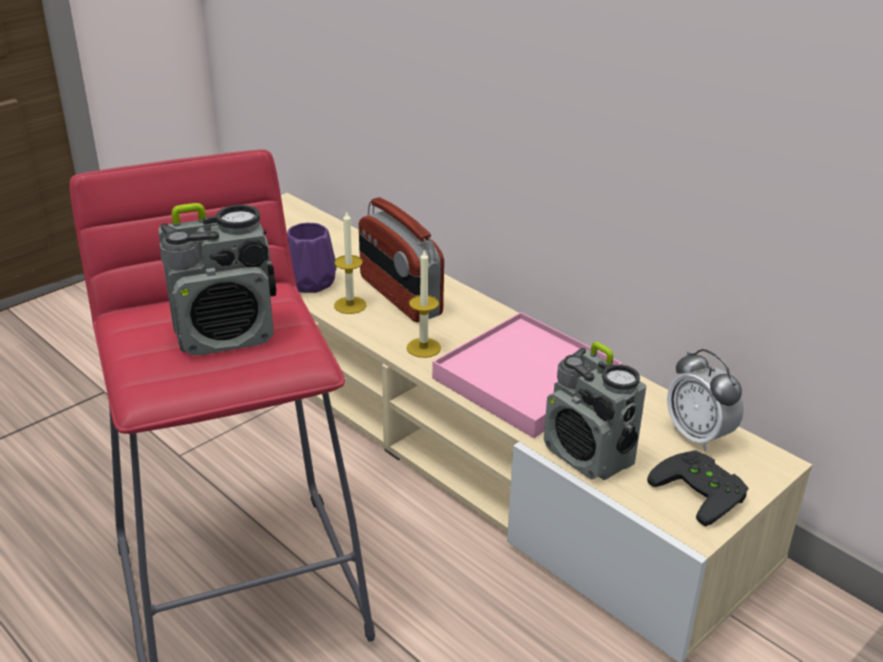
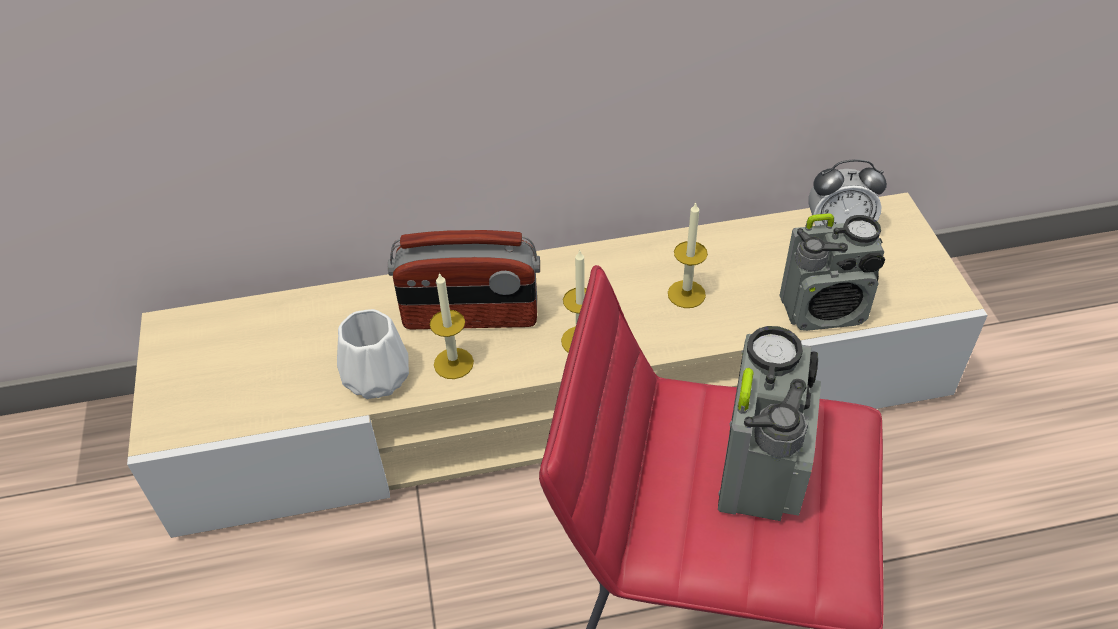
camera: 55 degrees left, 15 degrees up
(309, 283) = (375, 379): purple vase -> white vase
(525, 379) = (686, 294): pink tray -> candle
(703, 490) = (906, 267): black game controller -> none

